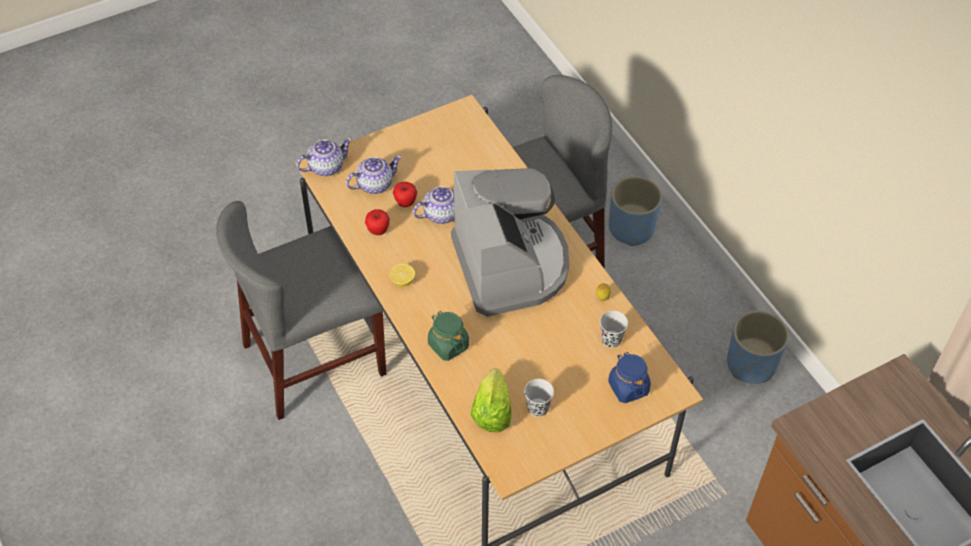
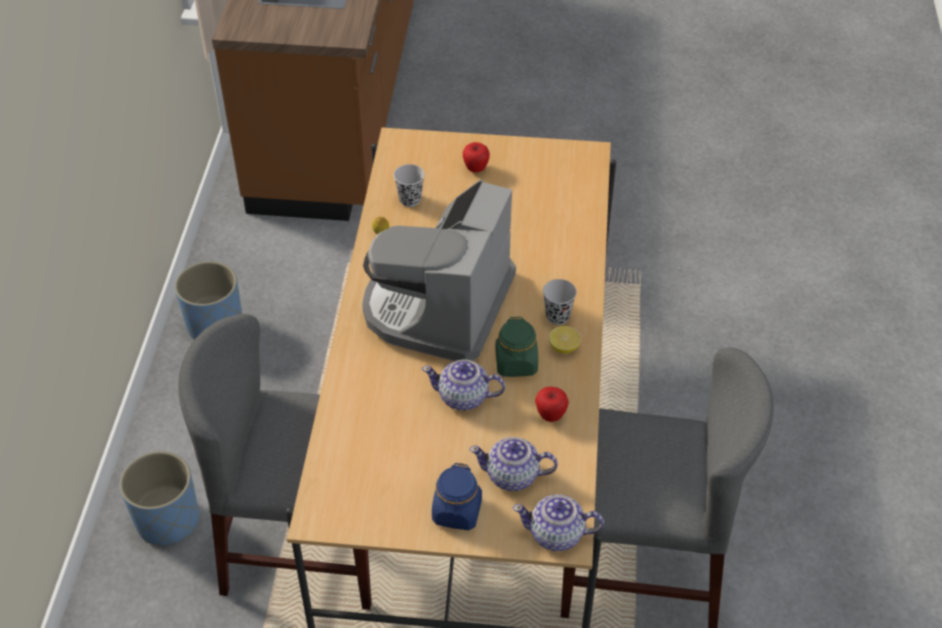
camera: 145 degrees left, 5 degrees down
(405, 203) = (494, 432): apple -> apple (476, 169)
(448, 345) = (565, 267): green jar -> green jar (516, 363)
(492, 412) = (569, 198): lettuce -> none
(537, 408) = (526, 183): black cup -> black cup (557, 316)
(628, 387) = (434, 161): blue jar -> blue jar (457, 512)

